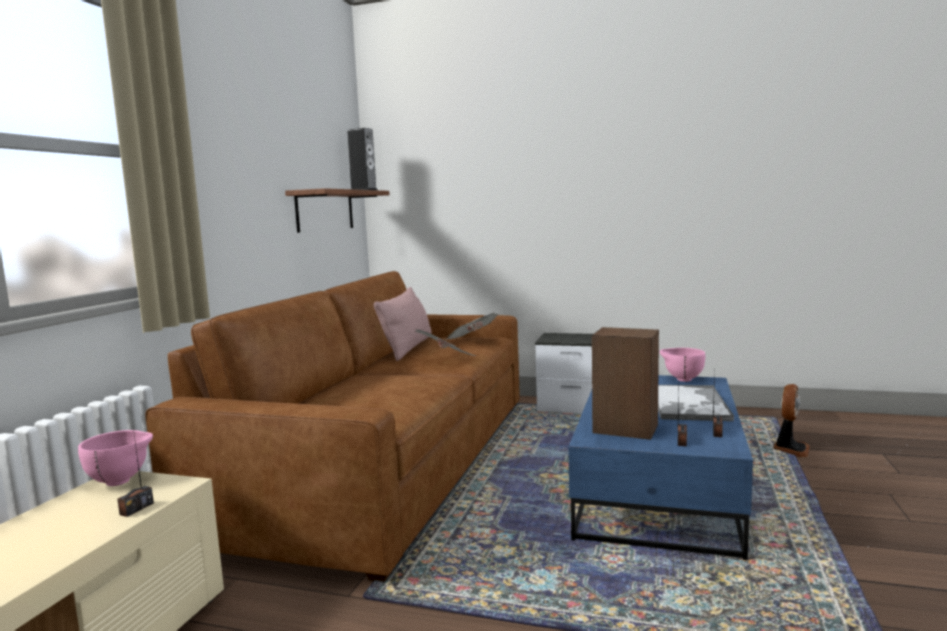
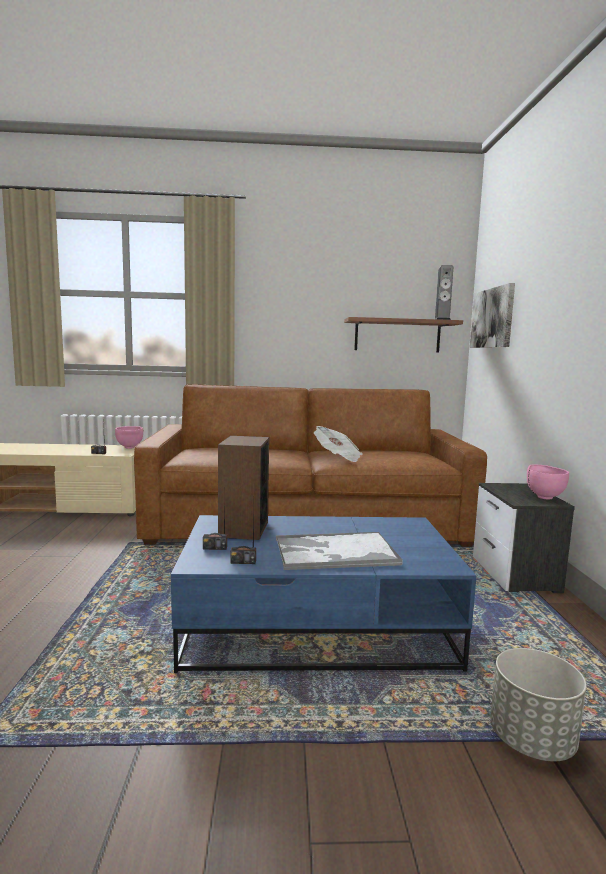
camera: 70 degrees right, 0 degrees up
(407, 348) = (373, 450): pink pillow -> none
(422, 189) = (492, 318): none -> picture
(472, 341) = (405, 458): newspaper -> none
(681, 379) = (435, 551): pink bowl -> pink bowl (543, 497)
(790, 449) = (532, 740): fan -> grey planter

